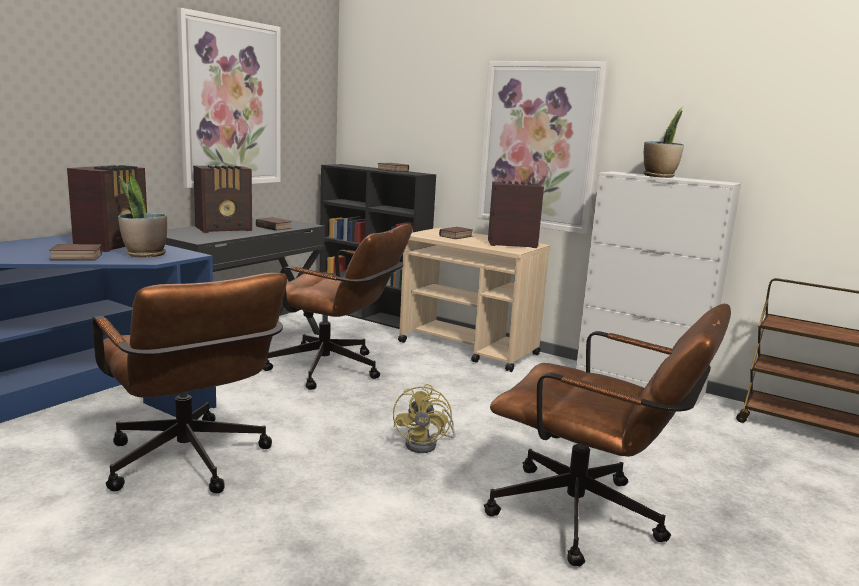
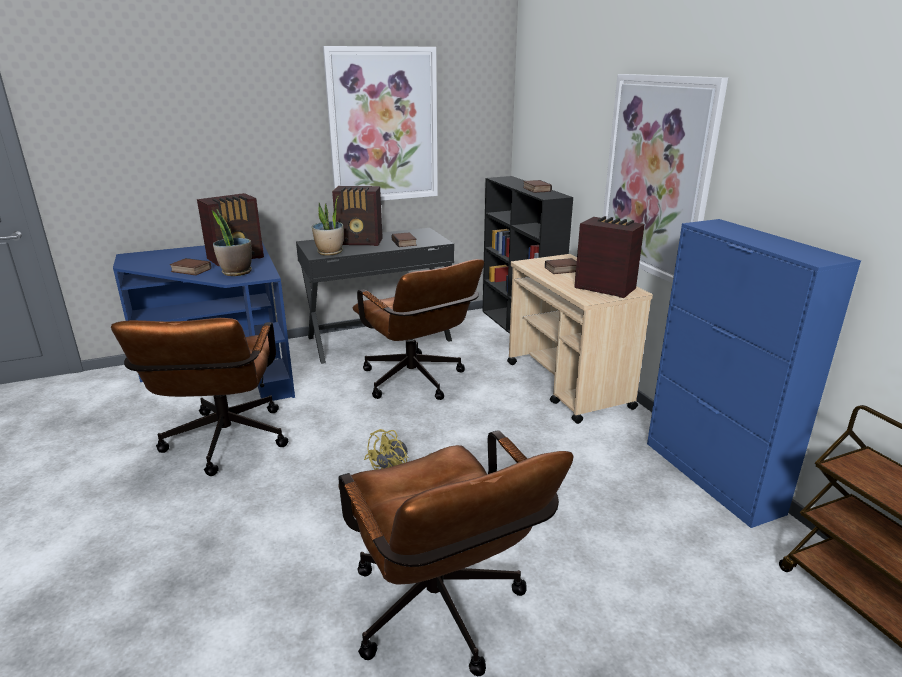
camera: 35 degrees right, 10 degrees up
(639, 383) = (711, 477): white cabinet -> blue cabinet
(659, 176) = (751, 237): potted plant -> potted plant (330, 252)

